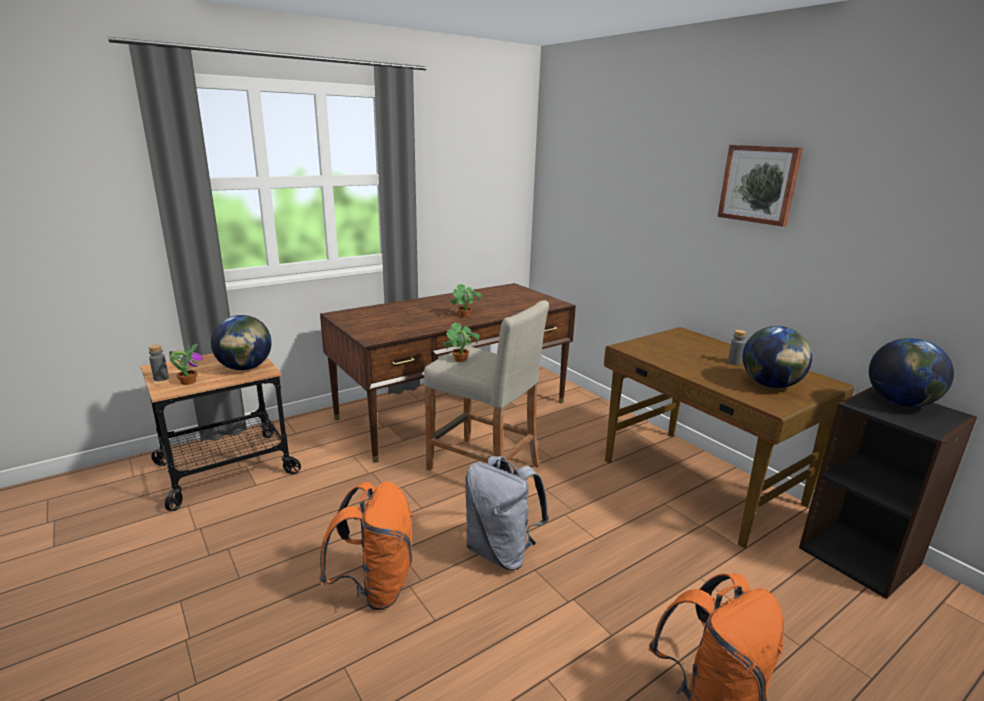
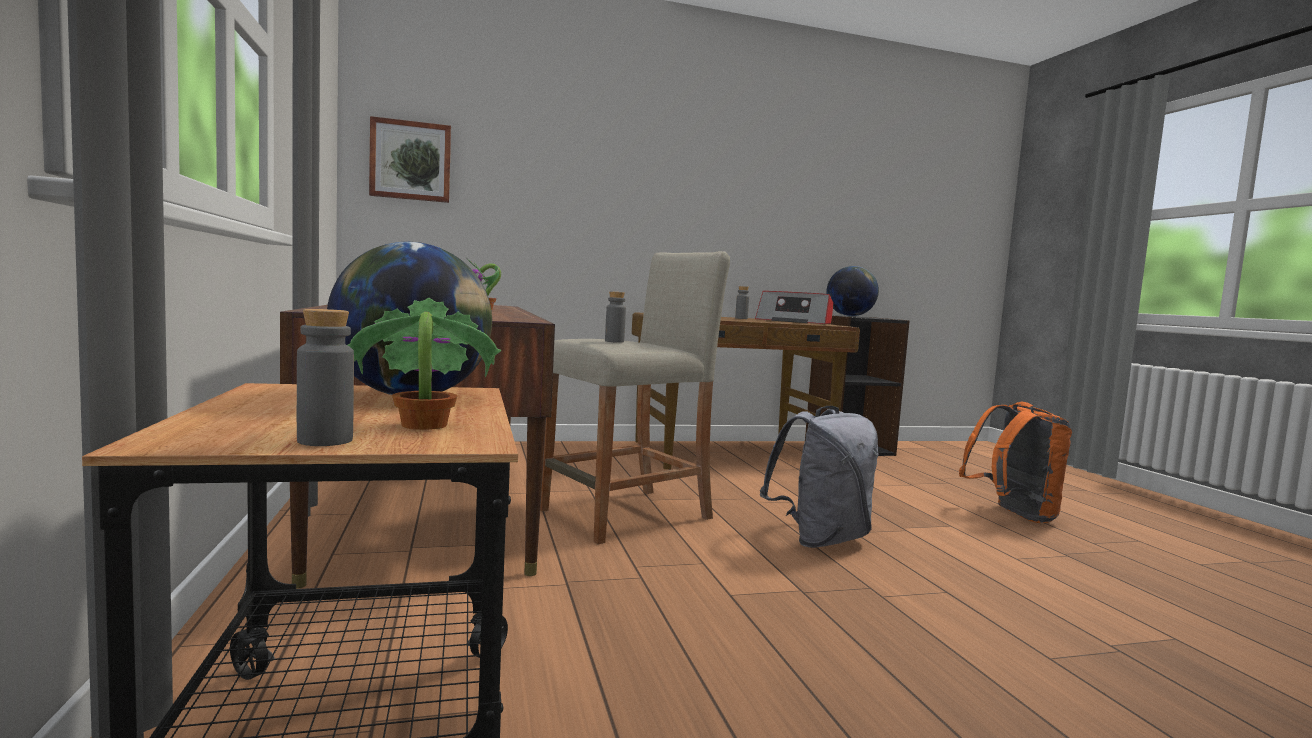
camera: 70 degrees left, 15 degrees down
(375, 587) = (885, 618): orange backpack -> none
(460, 359) = (614, 341): potted plant -> grey bottle
(759, 184) = (701, 157): picture -> picture (411, 161)
(770, 385) = (795, 322): globe -> radio

